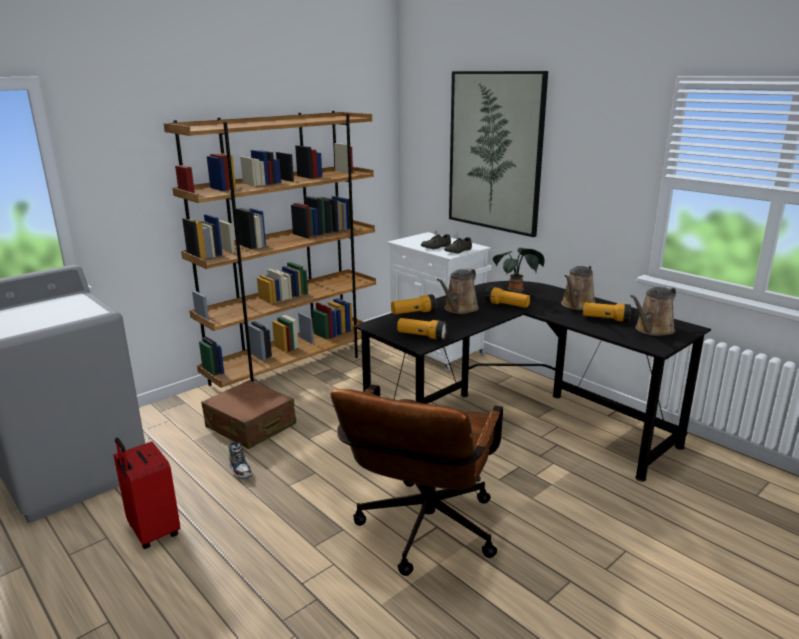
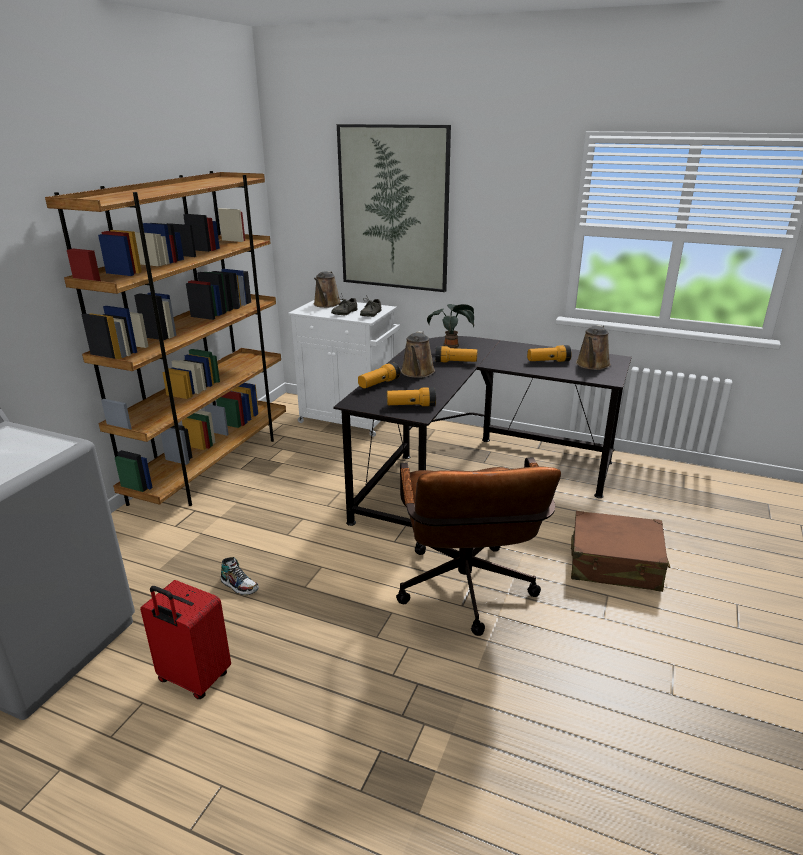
camera: 25 degrees left, 5 degrees up
(250, 426) = (214, 538): brown suitcase -> brown suitcase (615, 564)
(577, 305) = (513, 352): brown watering can -> brown watering can (326, 304)

